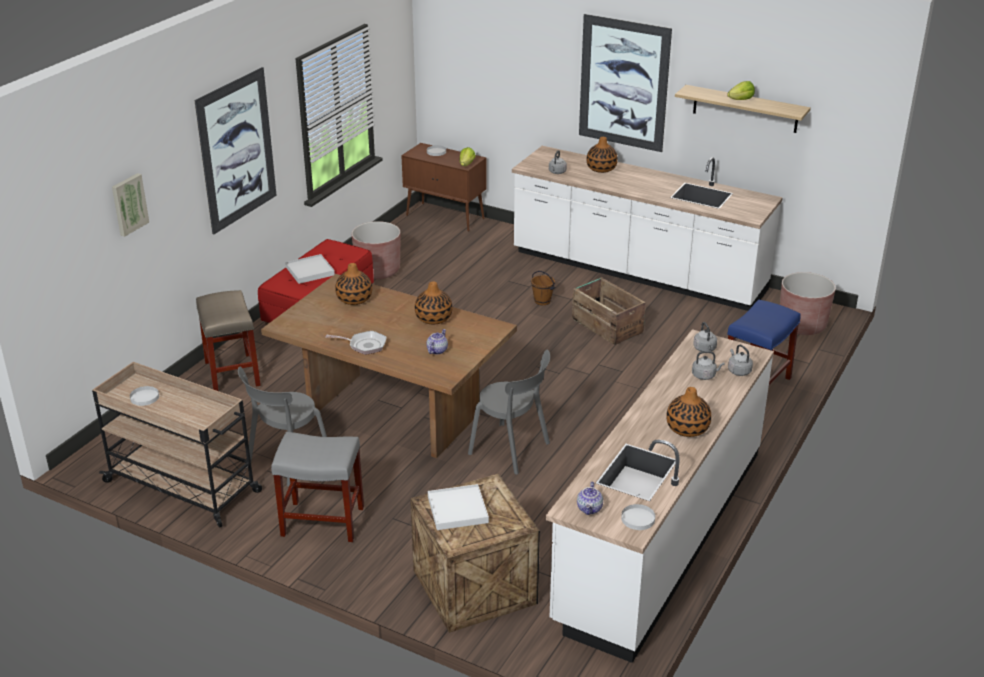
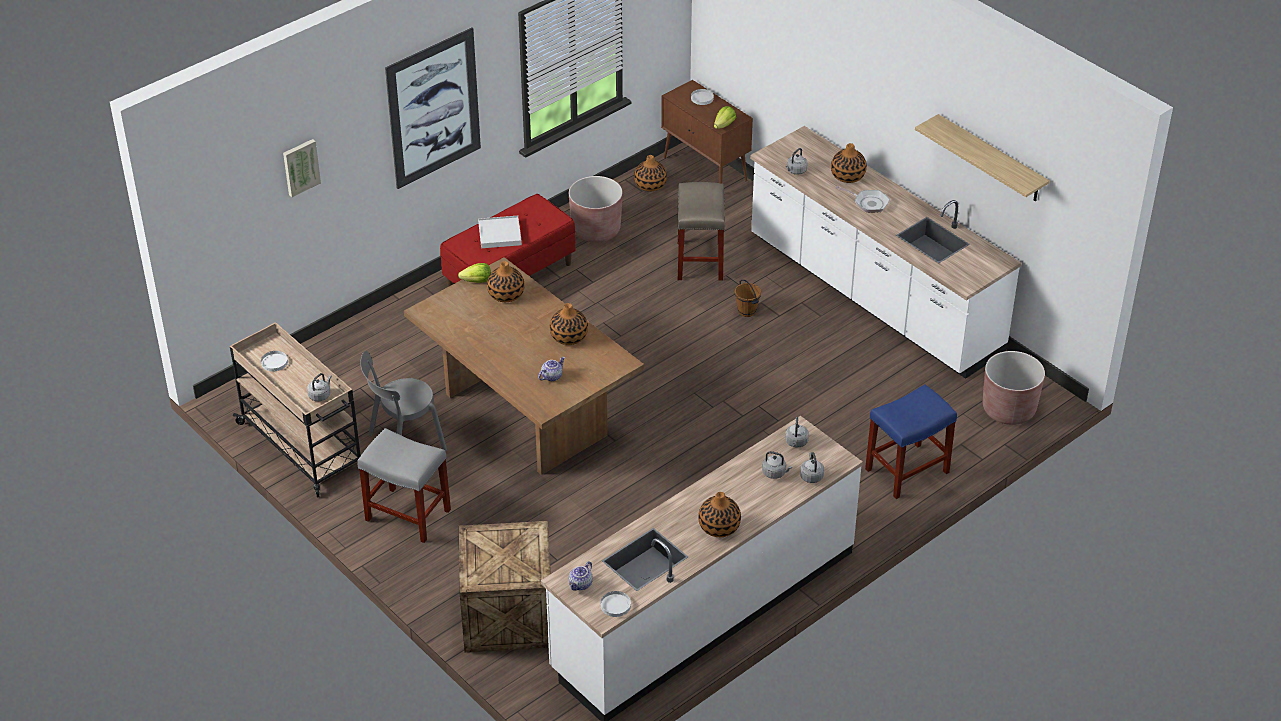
camera: 20 degrees right, 10 degrees up
(207, 414) = (320, 395): none -> grey kettle
(232, 373) = (395, 328): beige stool -> beige stool (699, 260)
(364, 345) = (488, 354): frying pan -> frying pan (868, 203)
(406, 234) = (650, 185): none -> vase
(457, 509) = (492, 548): white tray -> none
(512, 449) = (617, 484): grey chair -> none
(606, 325) = (797, 358): crate -> none
(623, 83) = (882, 91): picture -> none
(741, 100) = (980, 152): lettuce -> lettuce (477, 281)

